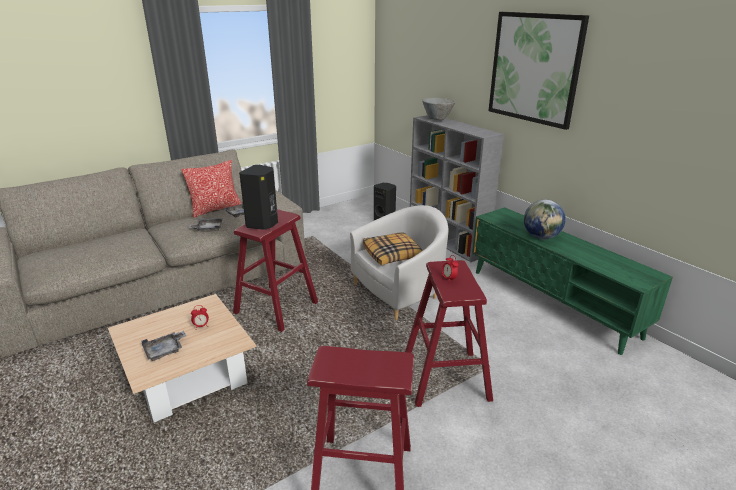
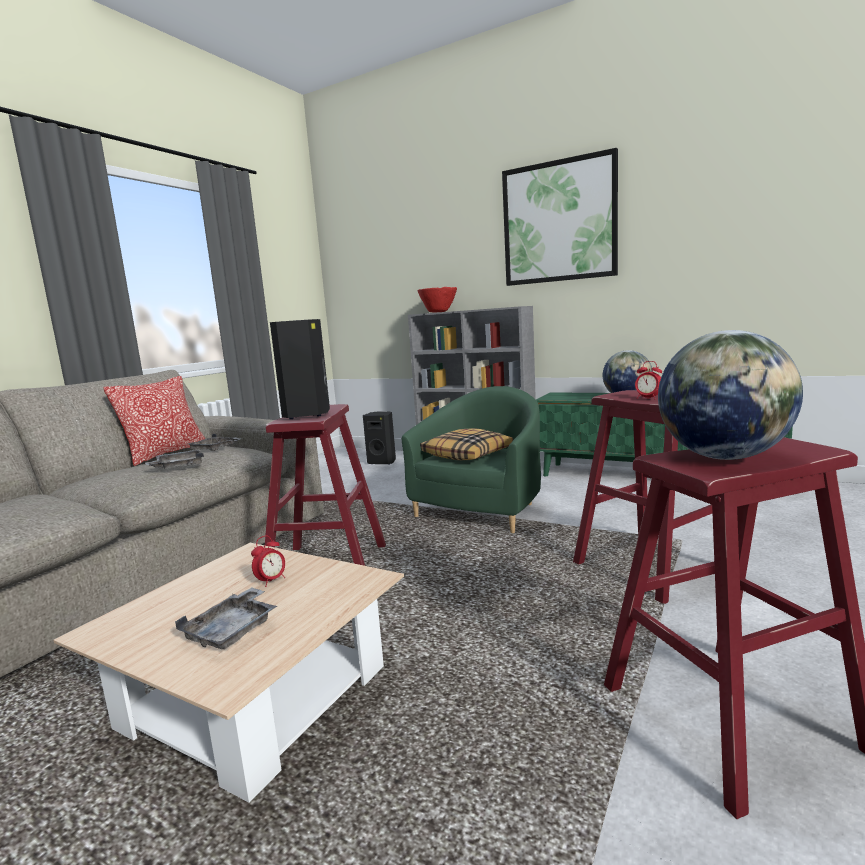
camera: 25 degrees left, 15 degrees down
(349, 364) = (724, 457): none -> globe
(400, 292) = (482, 510): white armchair -> green armchair
(437, 119) = (438, 312): grey bowl -> red bowl

